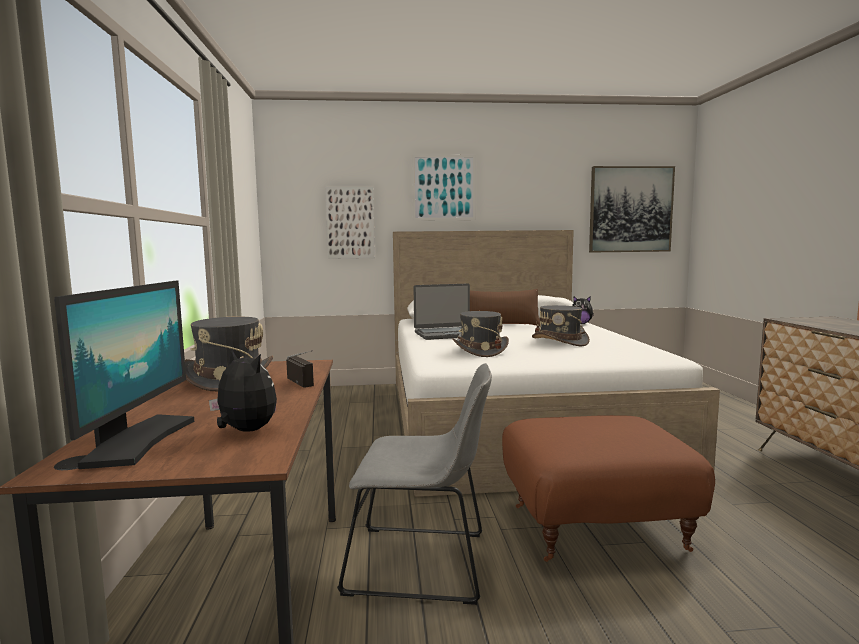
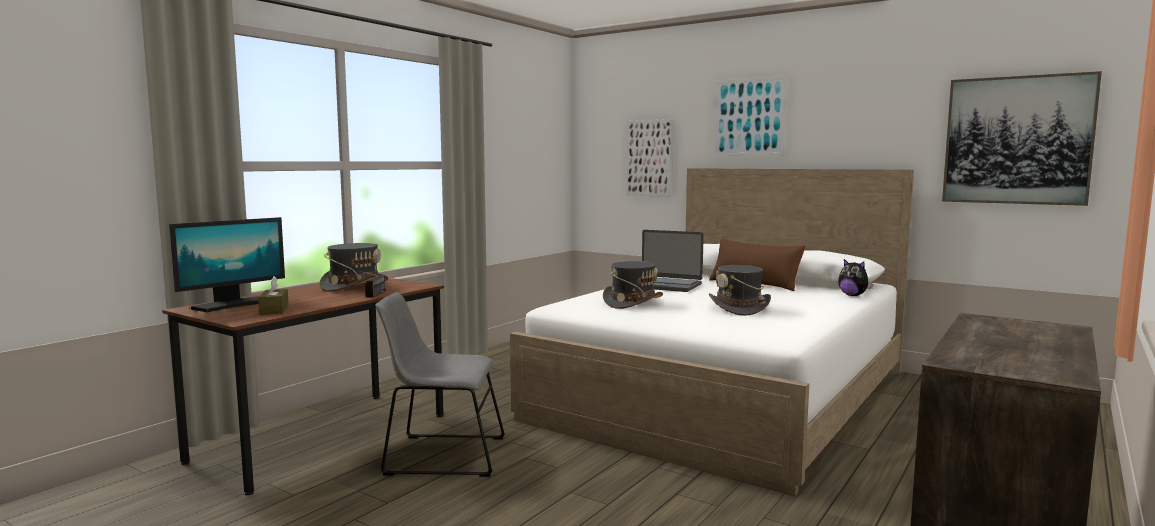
camera: 40 degrees right, 0 degrees up
(245, 431) = (274, 310): plush toy -> brown tissue box
(424, 563) = (440, 455): grey chair -> grey chair turned 135 degrees clockwise
(595, 526) = (596, 482): brown ottoman -> none

